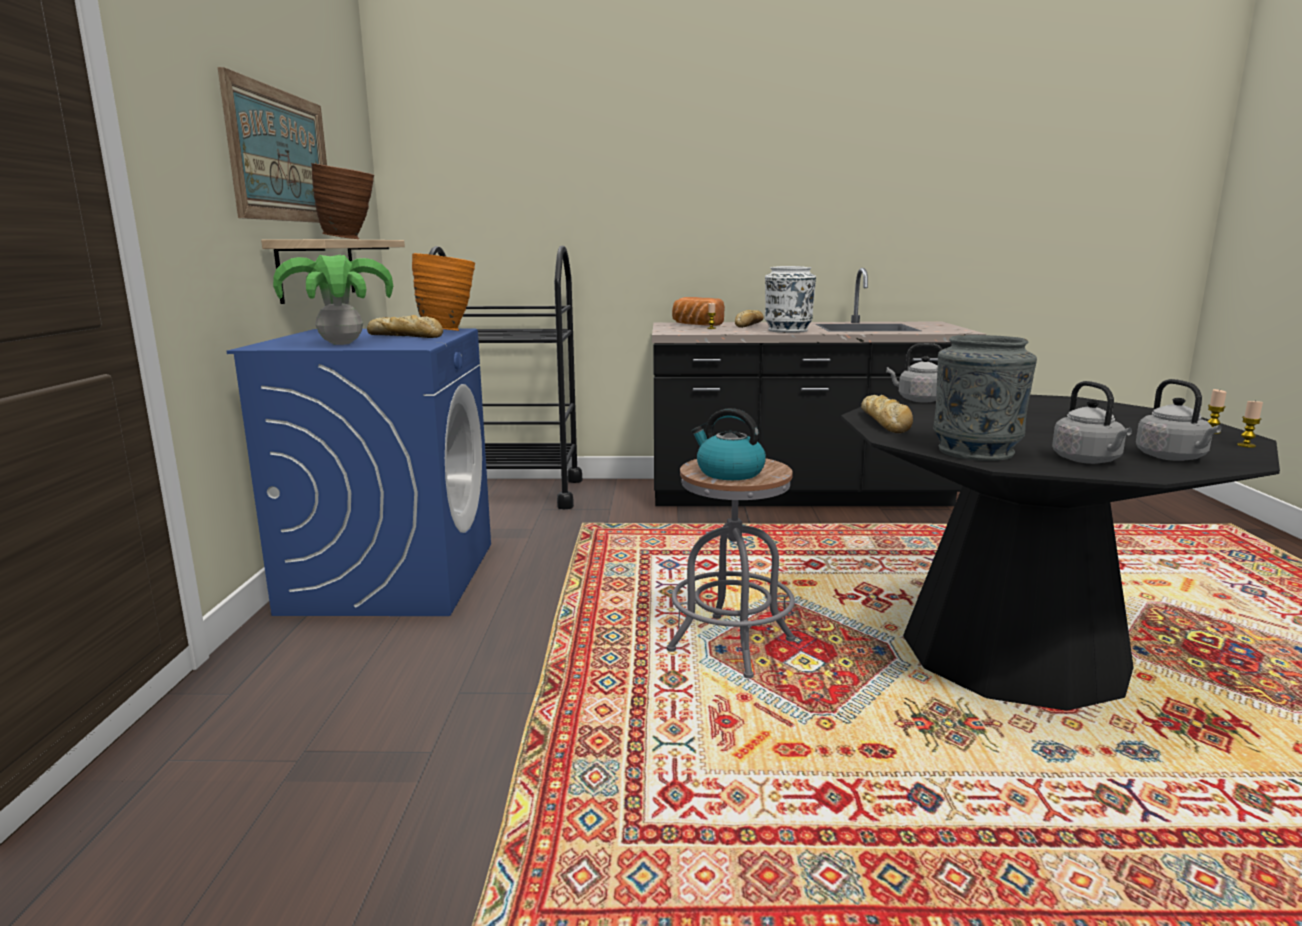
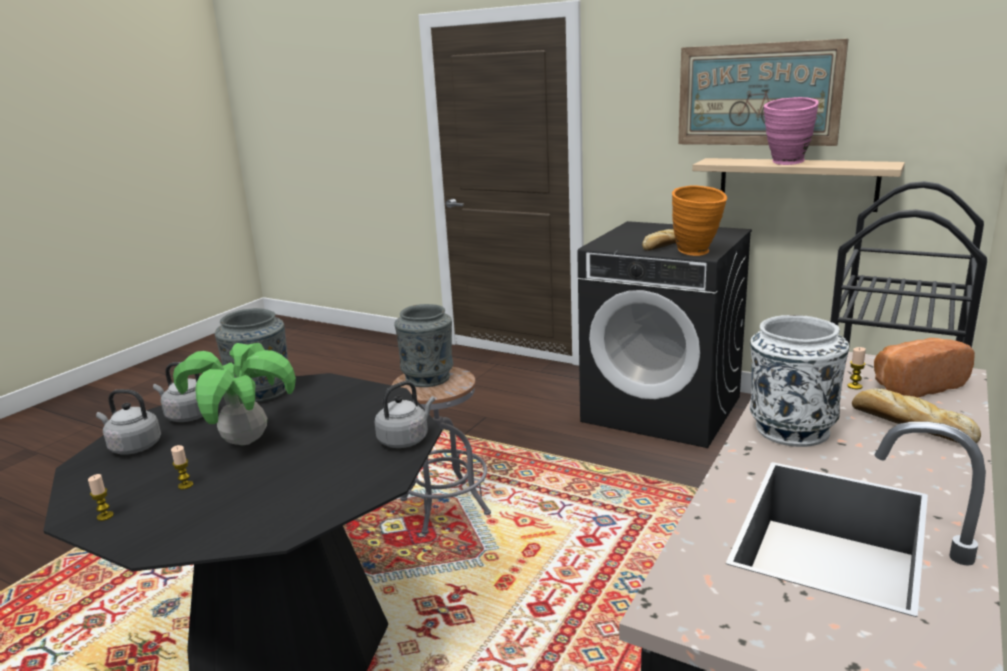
camera: 120 degrees right, 5 degrees up
(342, 343) = (633, 235): potted plant -> potted plant (245, 441)
(350, 239) = (786, 164): brown vase -> pink vase
(391, 576) = (663, 409): blue washing machine -> black washing machine
(729, 472) = (428, 377): kettle -> grey vase
(885, 423) = (359, 393): bread -> none
(1246, 445) = (75, 499): candle -> candle (185, 485)

